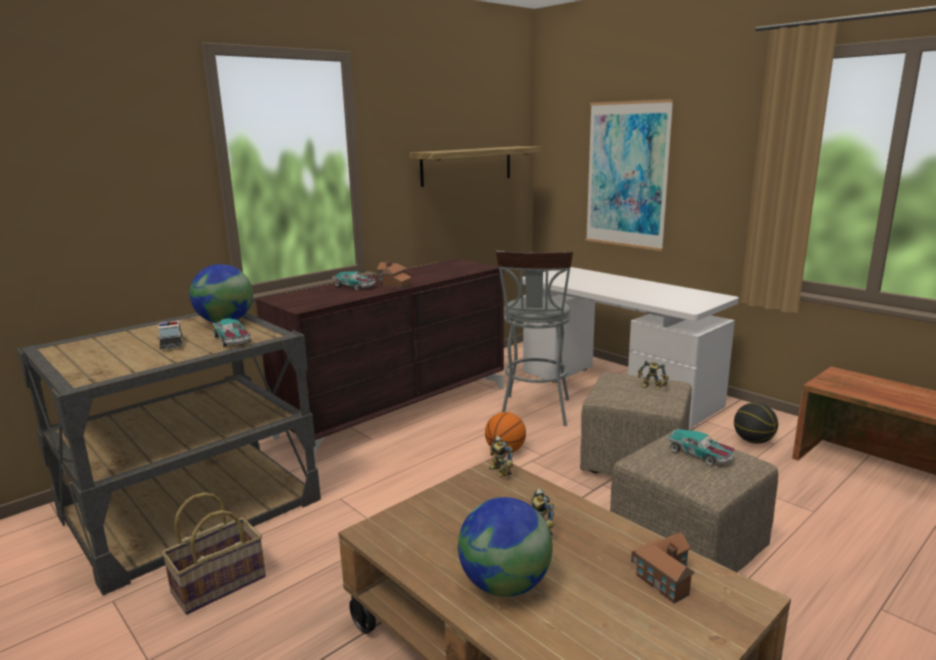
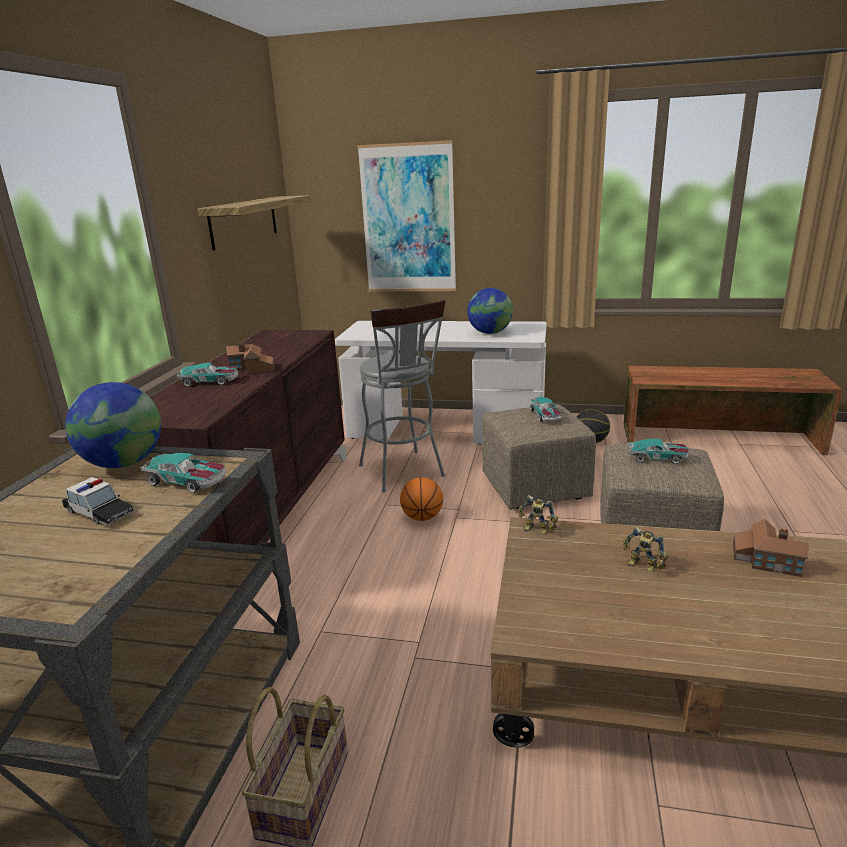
camera: 35 degrees left, 5 degrees up
(505, 585) = (691, 623): globe -> globe (490, 333)
(651, 387) = (545, 415): toy robot -> toy car

